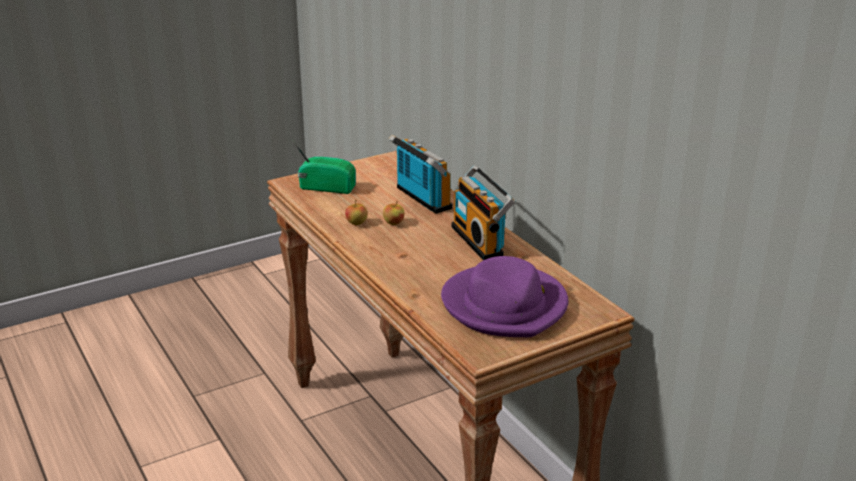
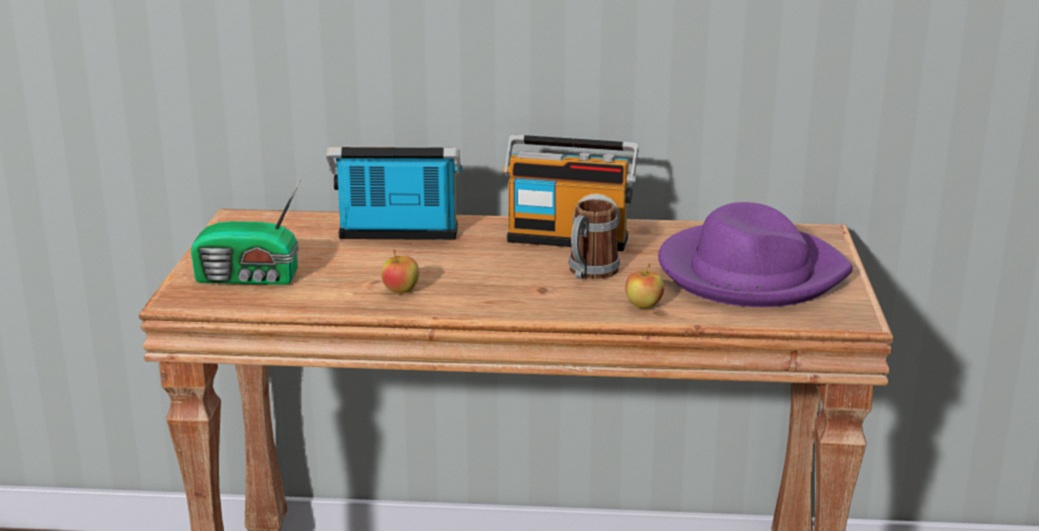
camera: 55 degrees left, 5 degrees down
(326, 187) = (249, 278): radio -> radio turned 135 degrees counterclockwise
(393, 223) = (440, 269): apple -> apple (643, 305)
(440, 261) = (589, 273): none -> mug

